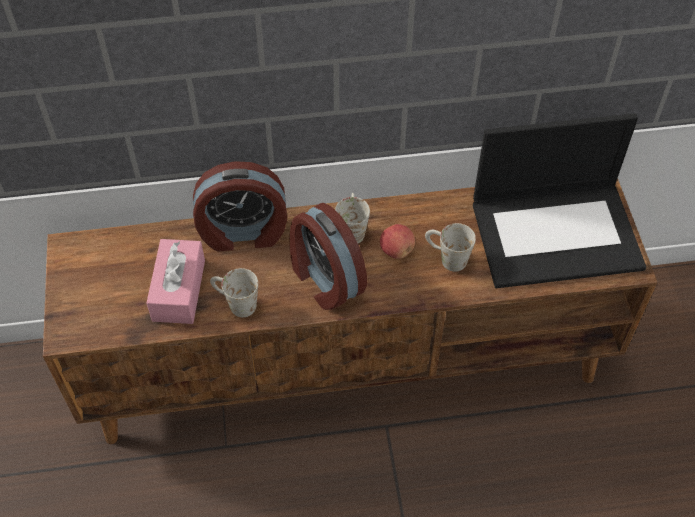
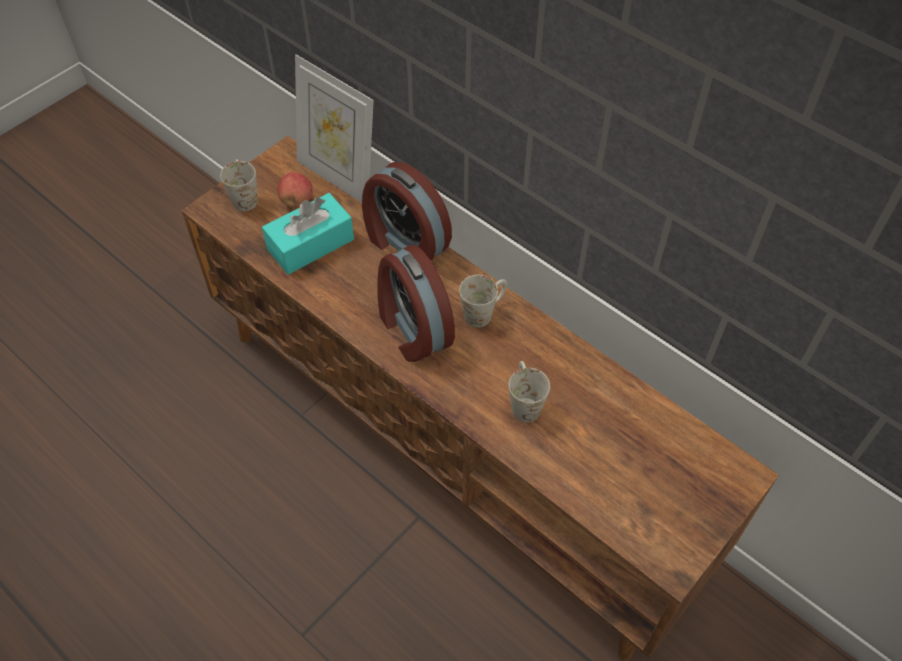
camera: 50 degrees right, 0 degrees up
(132, 230) = (338, 177): none -> picture frame
(179, 290) = (310, 244): pink tissue box -> turquoise tissue box
(235, 303) = (332, 287): white mug -> white mug (243, 196)
(324, 279) = (412, 329): alarm clock -> alarm clock turned 45 degrees counterclockwise
(396, 250) = (494, 359): apple -> apple (297, 201)
(557, 233) = (645, 472): laptop -> none

